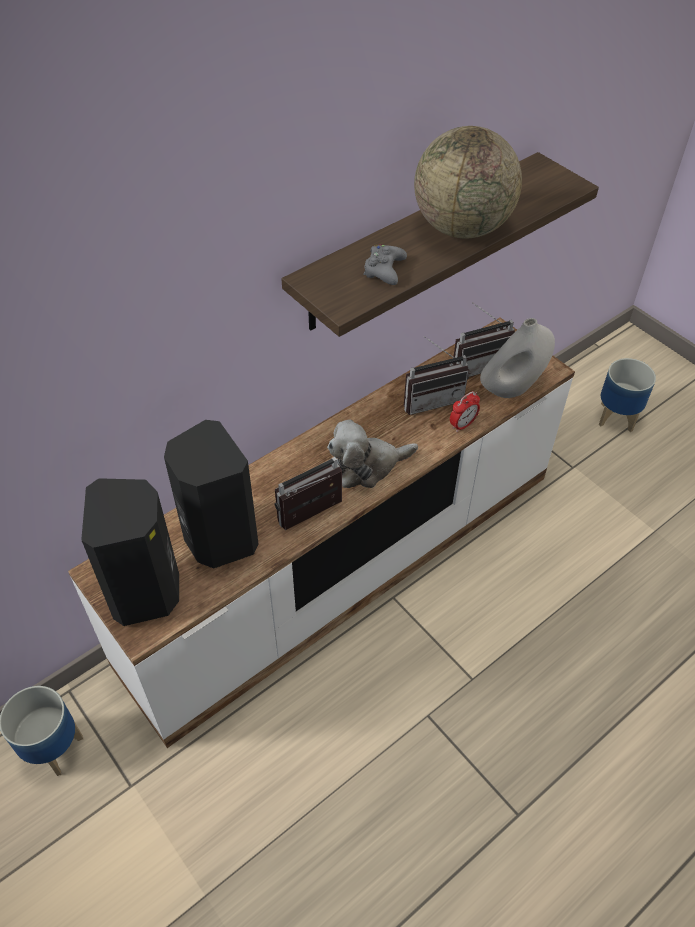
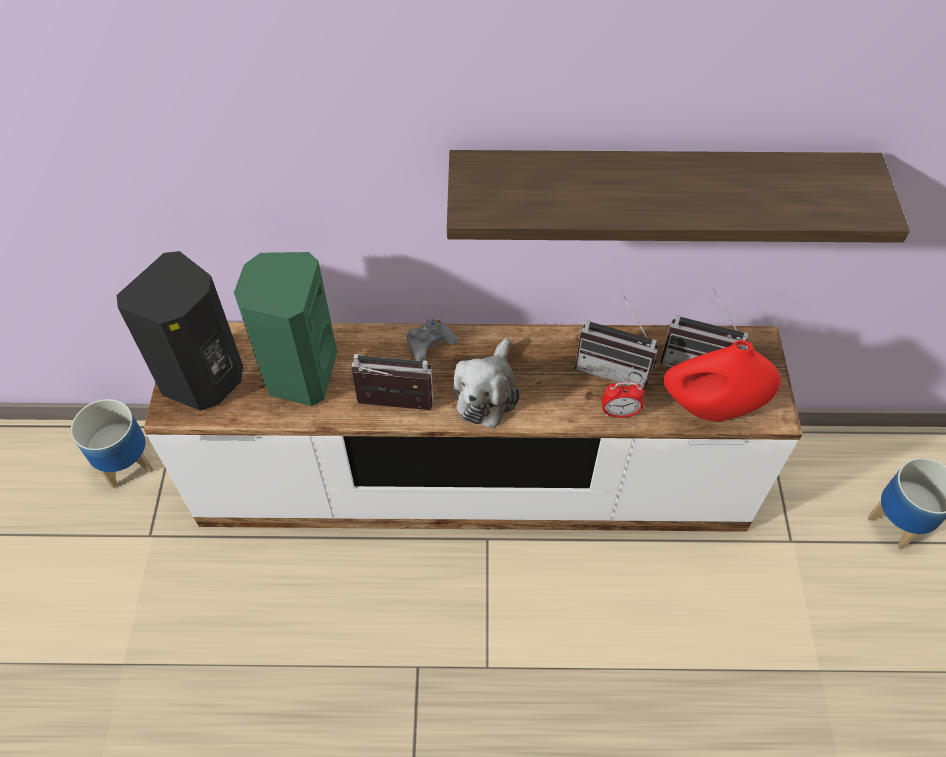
camera: 40 degrees right, 5 degrees up
(218, 539) = (300, 373): black speaker -> green speaker
(367, 466) = (487, 393): plush toy -> plush toy turned 90 degrees counterclockwise
(384, 270) = (553, 195): grey game controller -> grey game controller (429, 344)
(462, 228) = (687, 194): globe -> none
(511, 388) = (710, 409): white vase -> red vase

